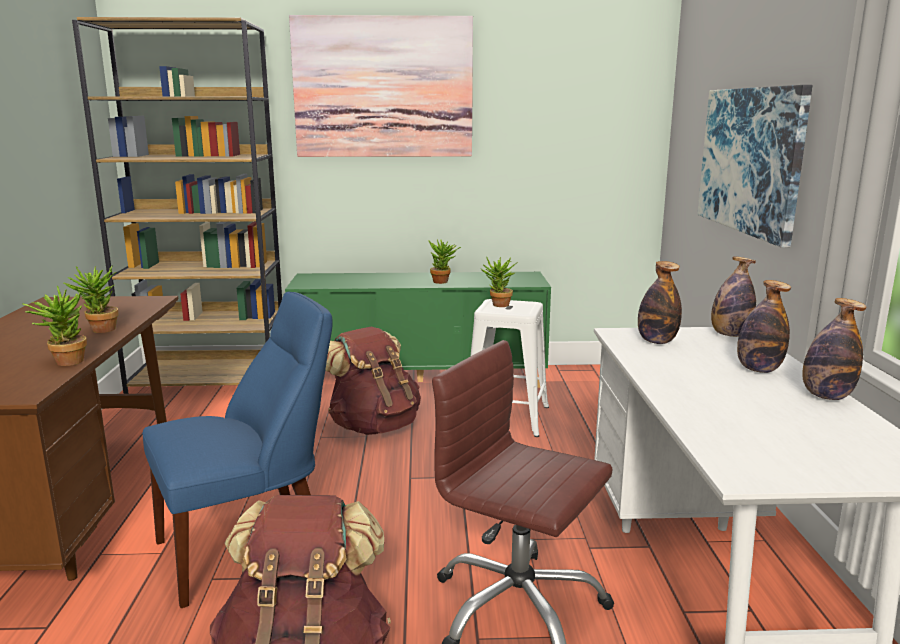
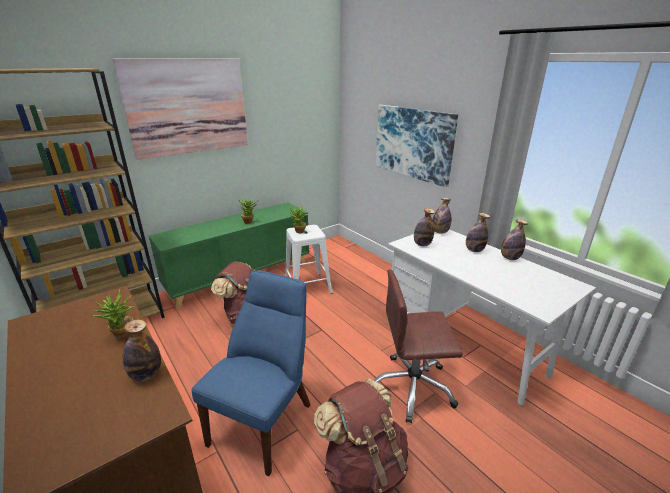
camera: 35 degrees left, 10 degrees up
(64, 362) = (146, 375): potted plant -> bottle

